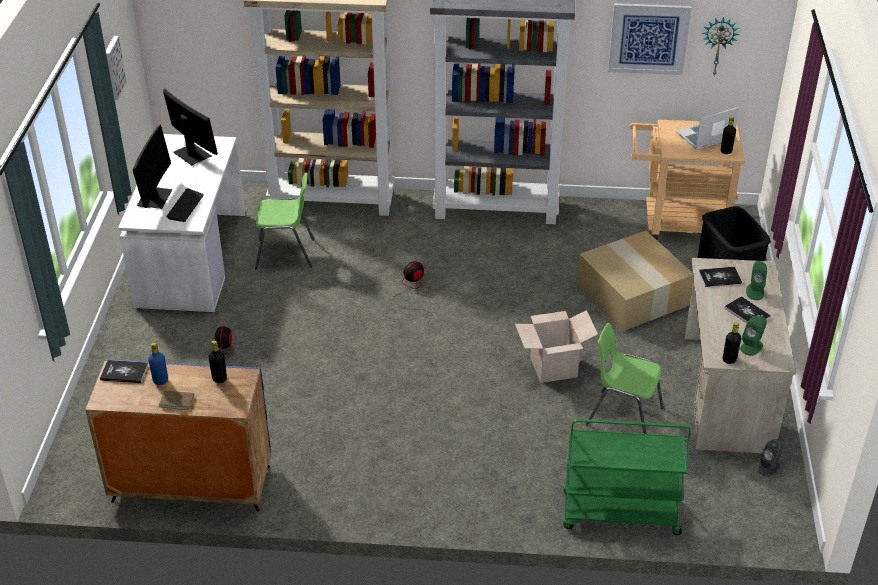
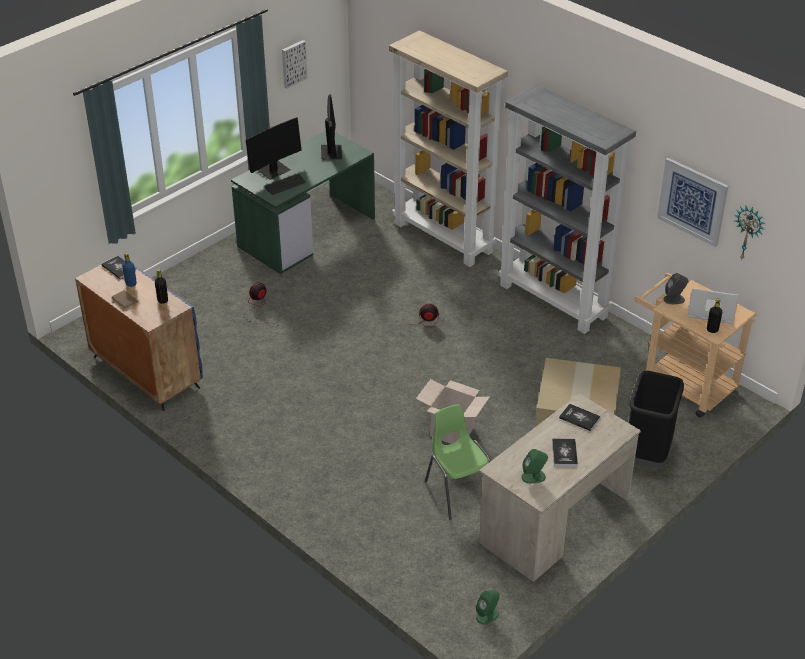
camera: 40 degrees right, 0 degrees up
(191, 258) = (307, 231): white desk -> green desk
(286, 254) = (369, 259): green chair -> none
(619, 514) = (372, 550): green cart -> none
(729, 359) = (504, 475): black bottle -> none
(755, 291) = (592, 442): green speaker -> green speaker (487, 615)
(769, 468) = (517, 588): grey speaker -> grey speaker (674, 299)

